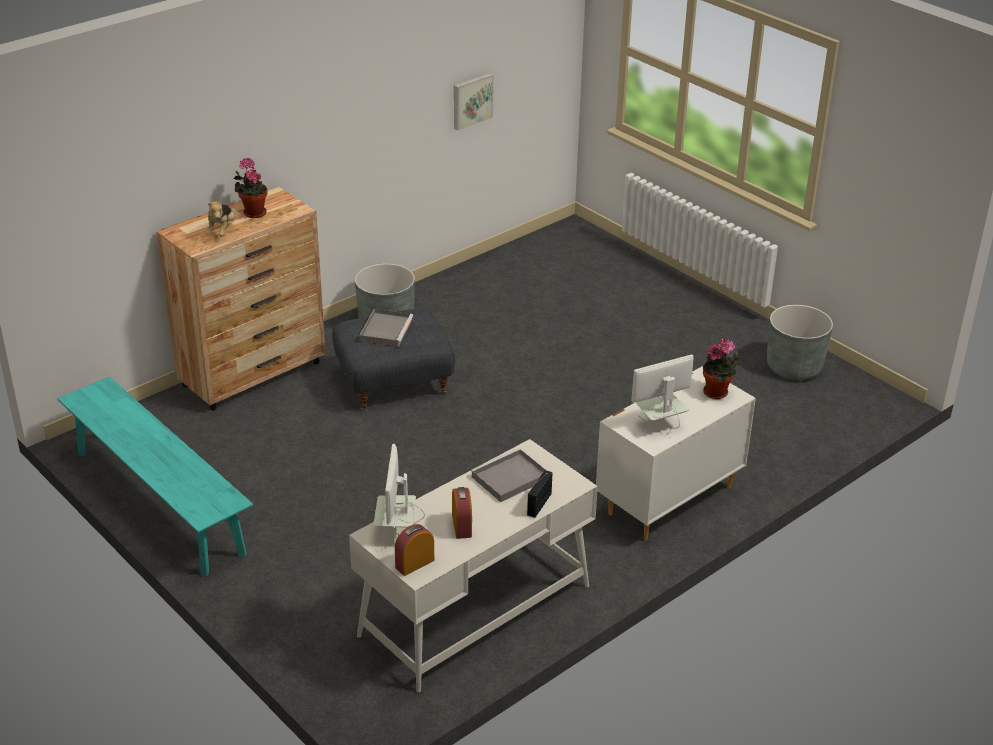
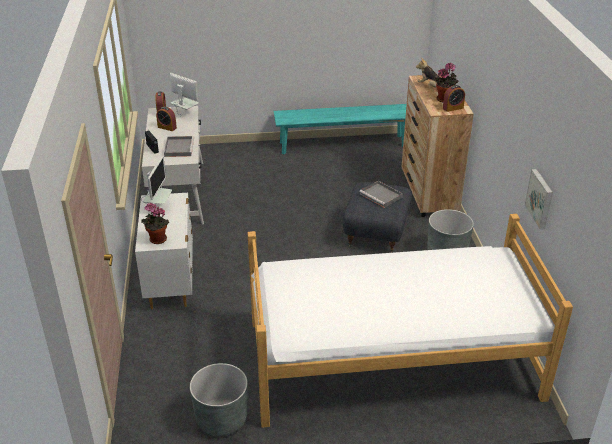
camera: 125 degrees right, 0 degrees up
(277, 201) = (453, 108): none -> alarm clock
(603, 306) = (392, 360): none -> bed

